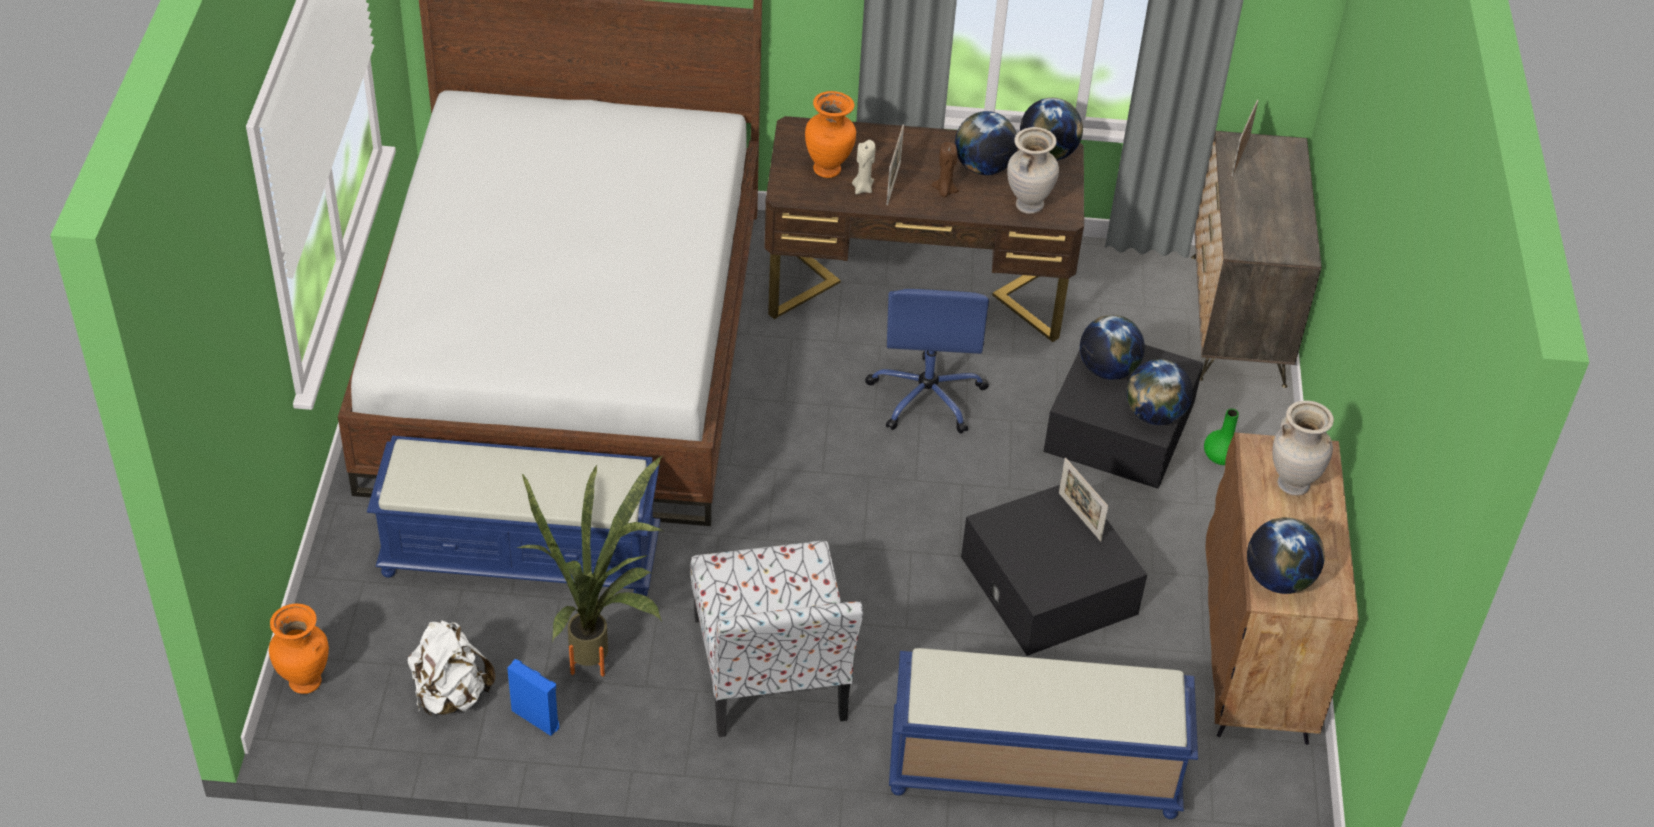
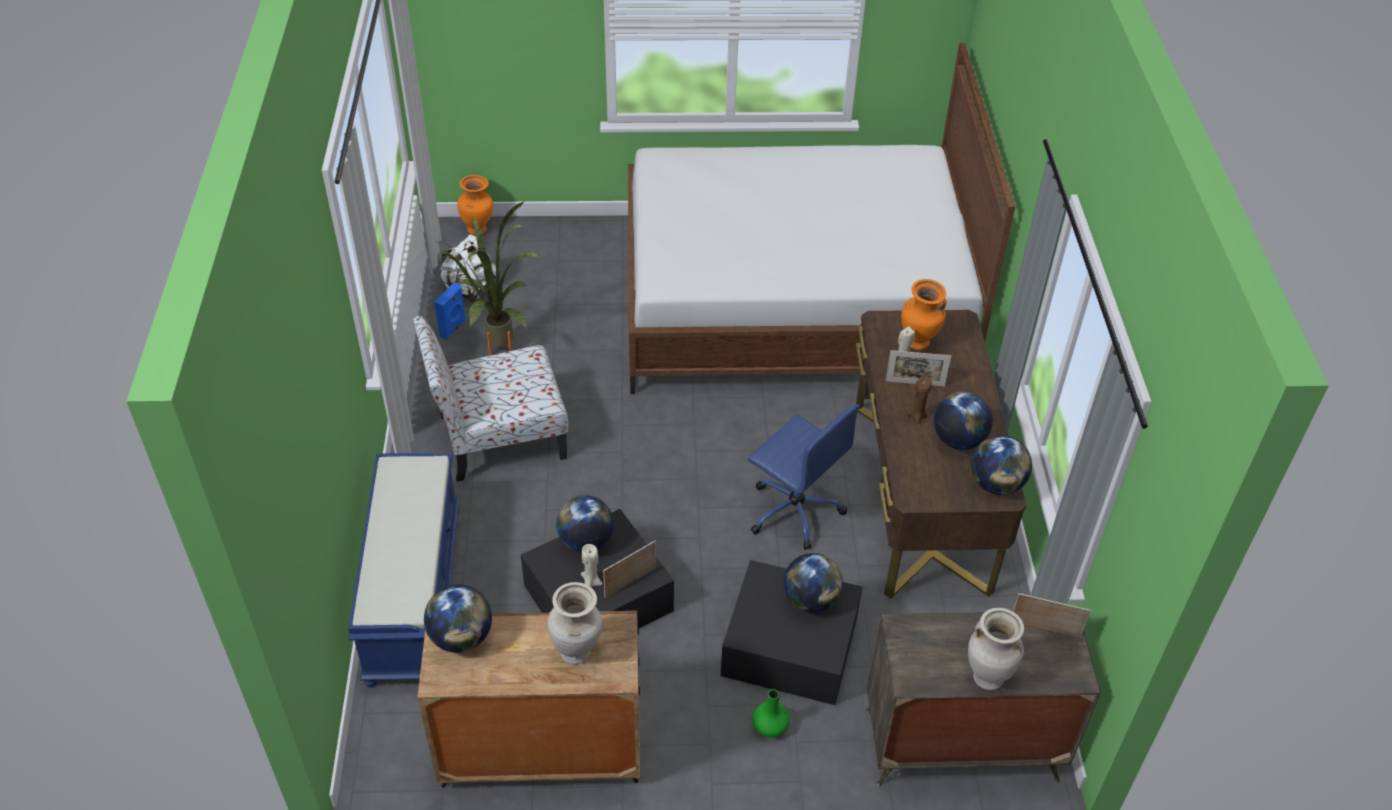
camera: 85 degrees right, 0 degrees up
(523, 554) = (590, 305): blue bench -> none
(927, 395) = (794, 510): blue office chair -> blue office chair turned 135 degrees counterclockwise
(1028, 205) = (917, 472): beige vase -> beige vase (987, 677)
(1077, 552) = (591, 582): none -> beige candle
(1154, 415) = (761, 635): globe -> globe (586, 541)

